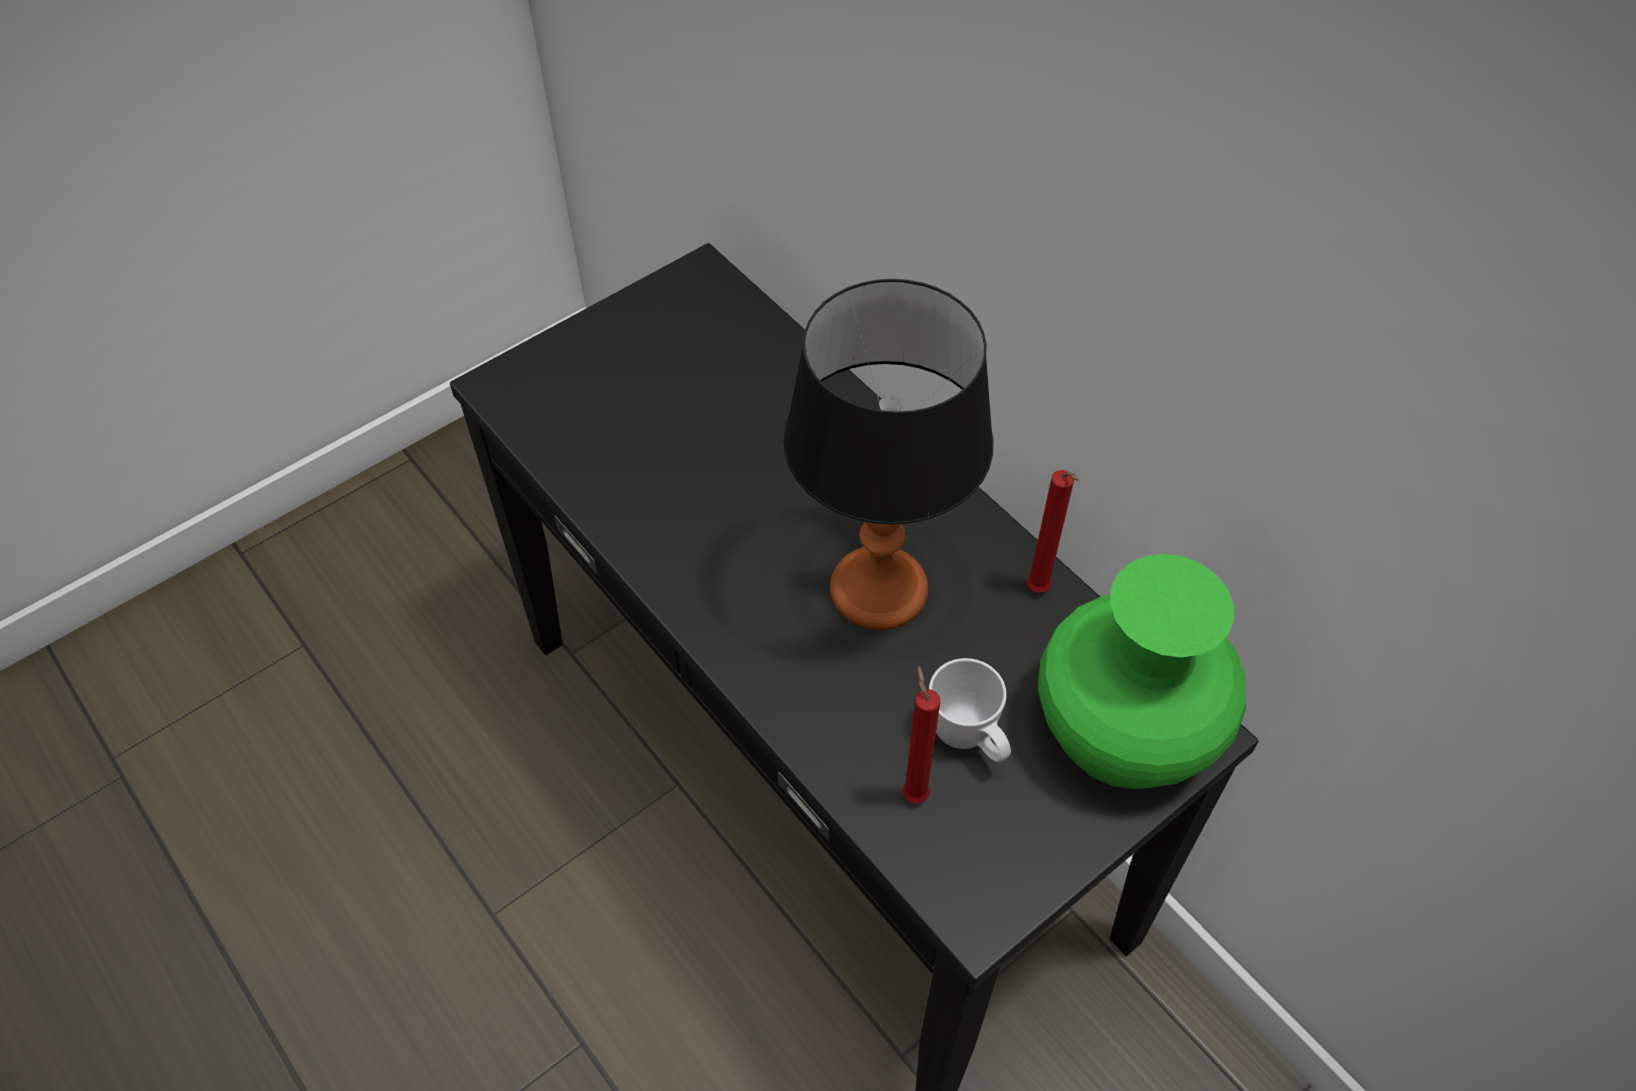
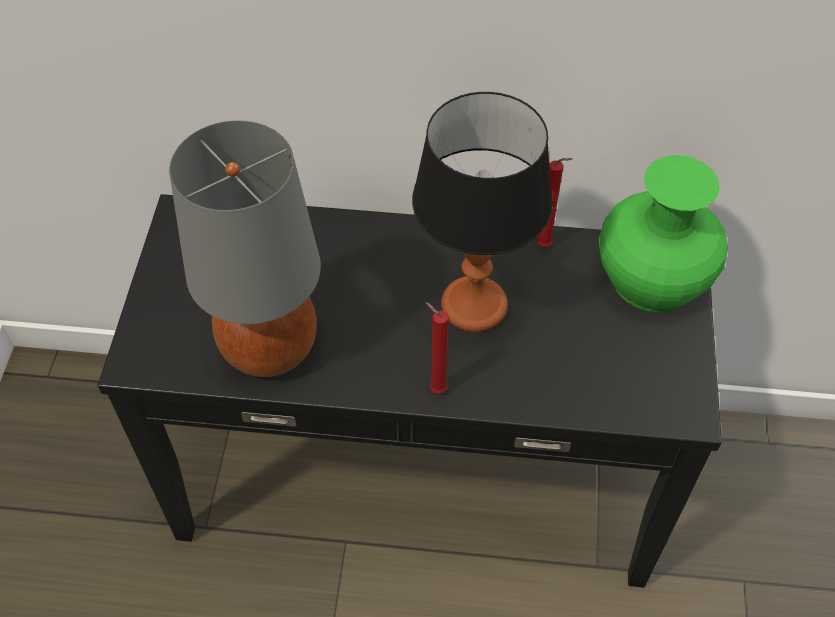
camera: 45 degrees left, 0 degrees up
(628, 469) = (270, 349): none -> grey table lamp
(913, 791) = (601, 385): red candle -> red candle (435, 388)
(970, 739) = (596, 340): white mug -> none

